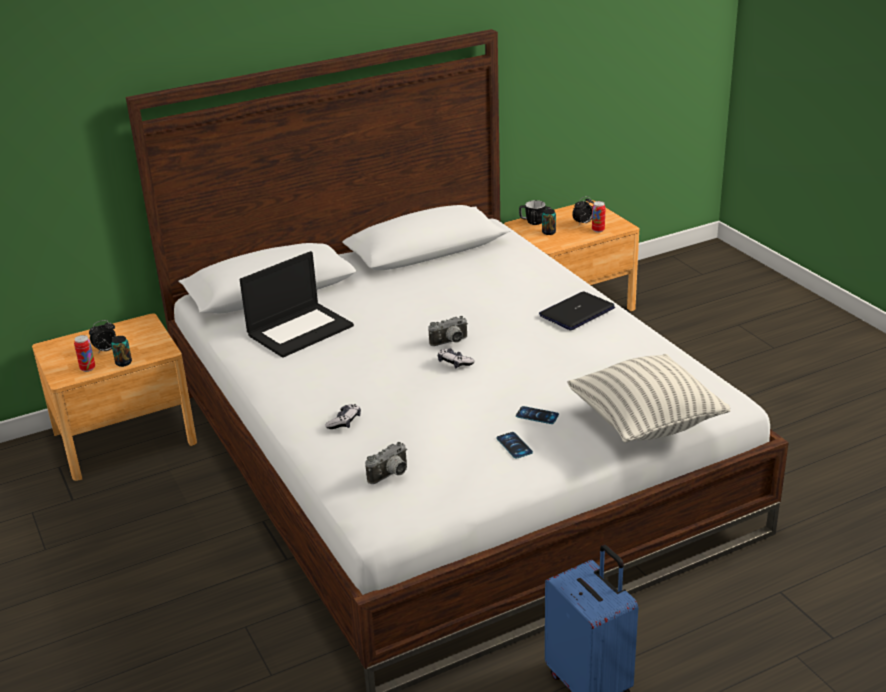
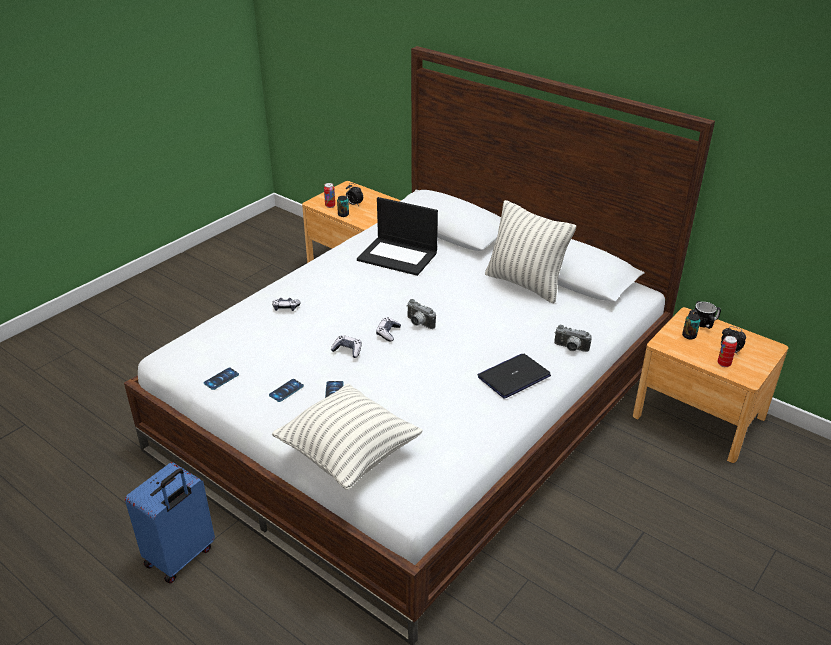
camera: 65 degrees right, 5 degrees up
(391, 475) = (223, 343): camera -> camera (570, 348)
(425, 272) = (525, 284): none -> pillow
(461, 488) = (221, 379): none -> phone
(469, 393) = (347, 350): none -> game controller
(577, 312) = (514, 376): laptop -> laptop turned 60 degrees counterclockwise

